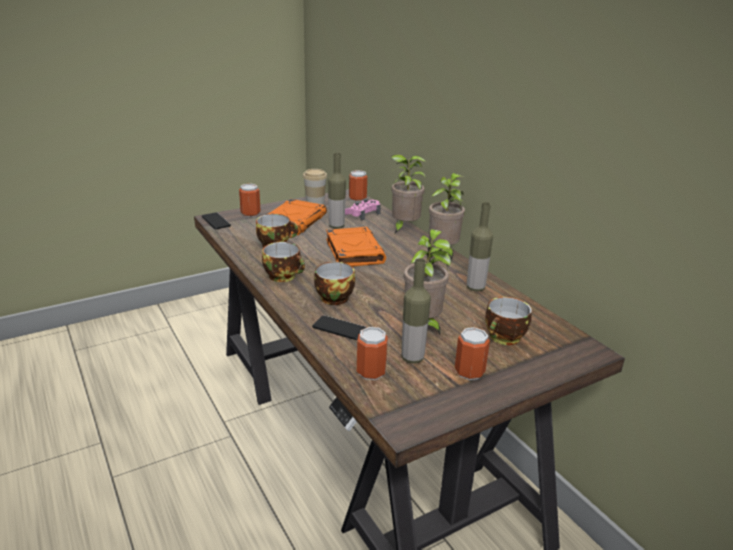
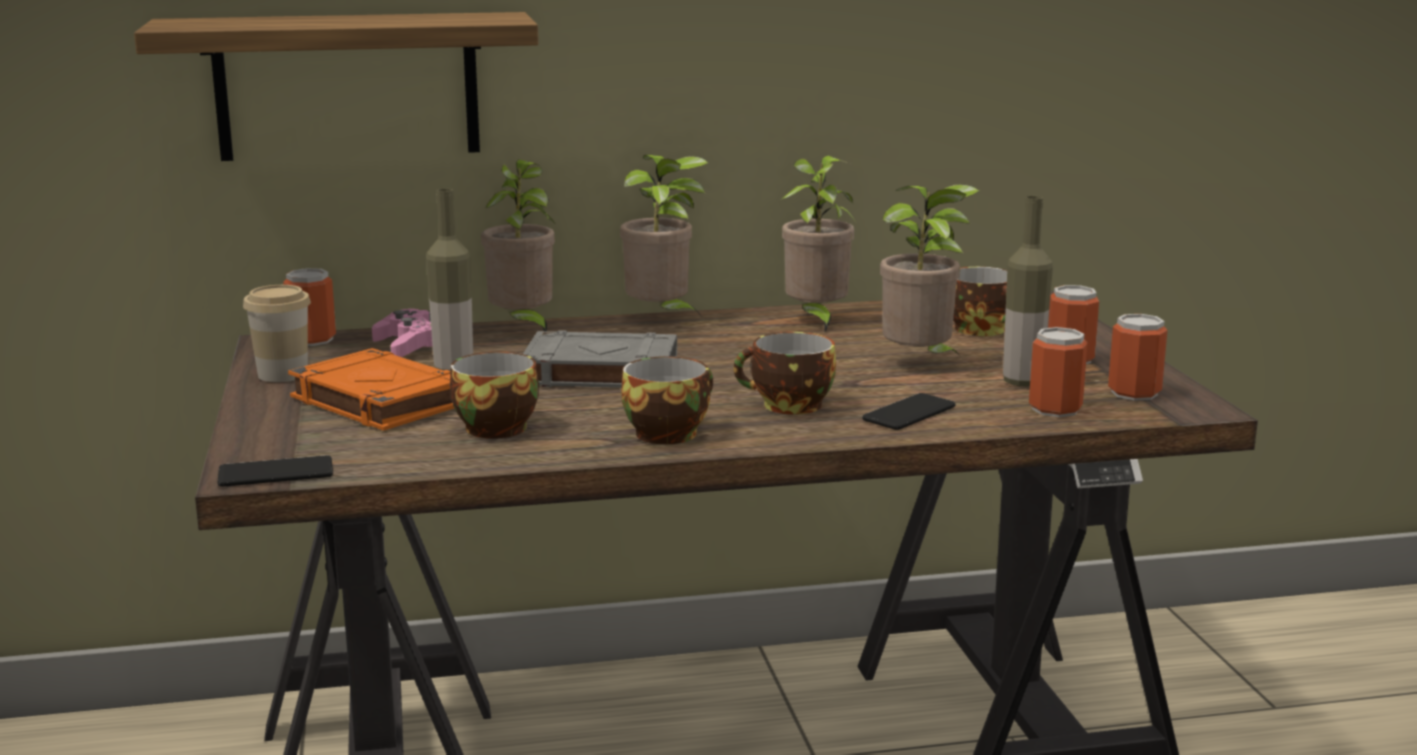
camera: 70 degrees left, 10 degrees down
(250, 213) = (270, 436): can -> can (1134, 393)
(354, 251) = (598, 372): orange book -> grey book
(390, 104) = (347, 86): none -> shelf
(475, 288) = (816, 321): bottle -> potted plant

